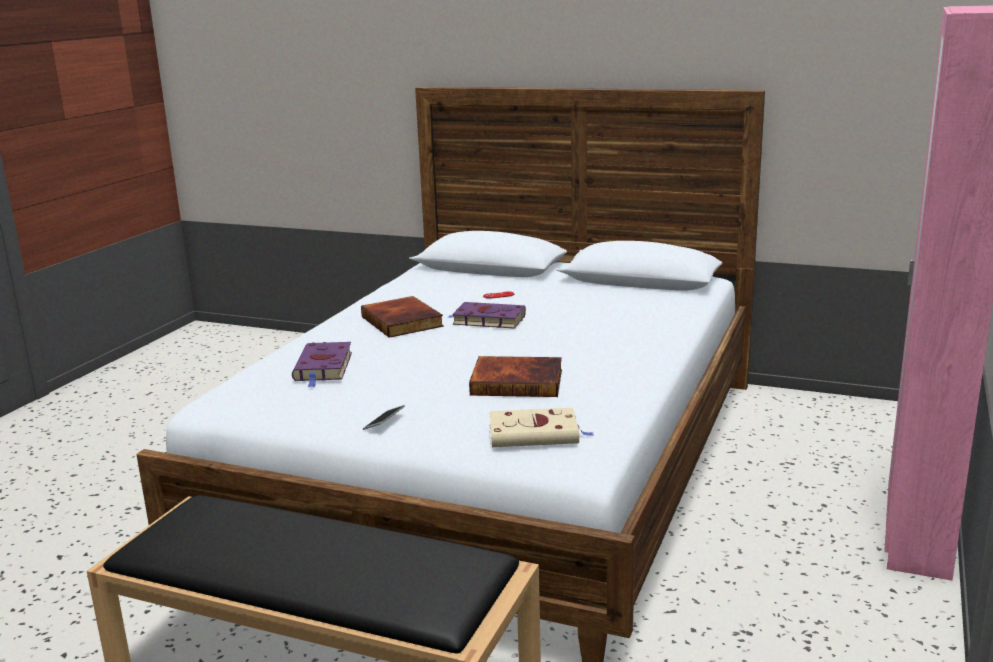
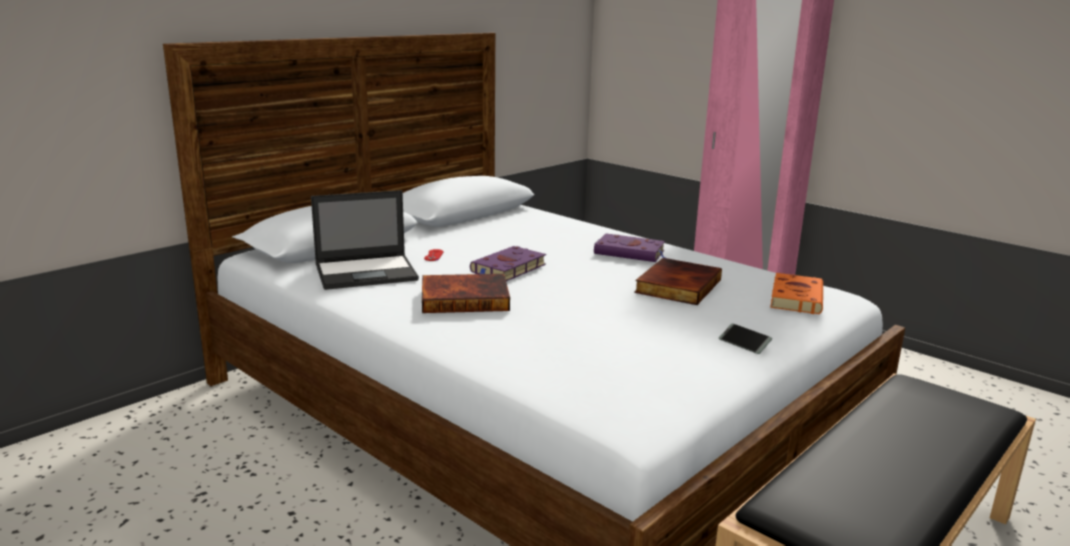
camera: 70 degrees left, 0 degrees up
(323, 368) = (585, 347): purple book -> purple book (631, 253)
(434, 288) = (367, 272): none -> laptop
(536, 434) = (796, 298): beige book -> orange book

